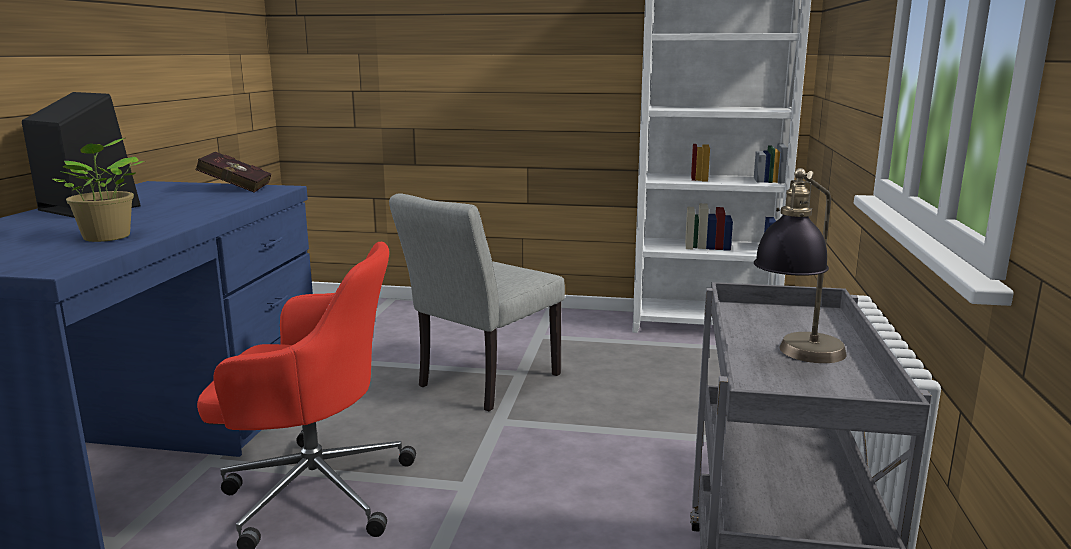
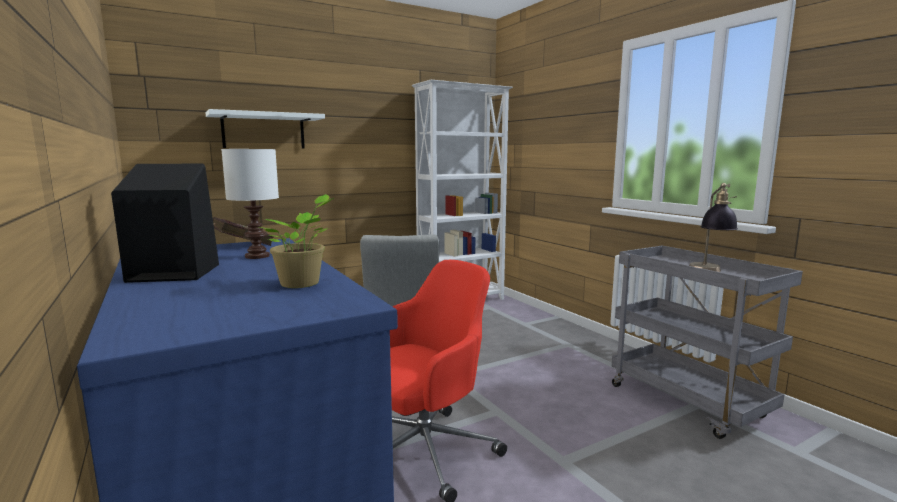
camera: 40 degrees left, 5 degrees down
(197, 202) = (257, 256): none -> white table lamp
(419, 39) = (263, 131): none -> white shelf

